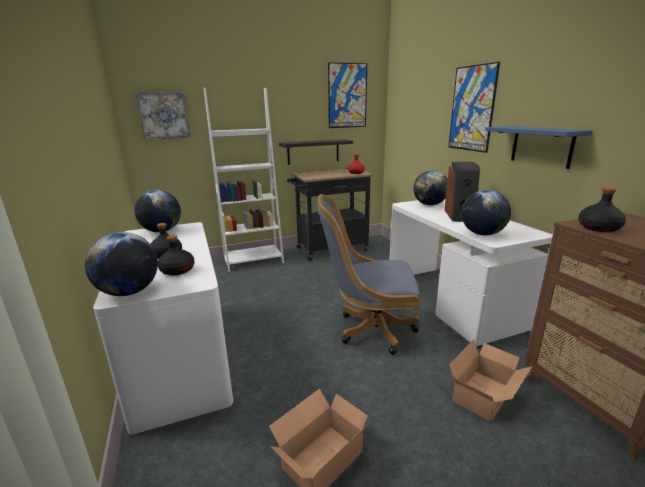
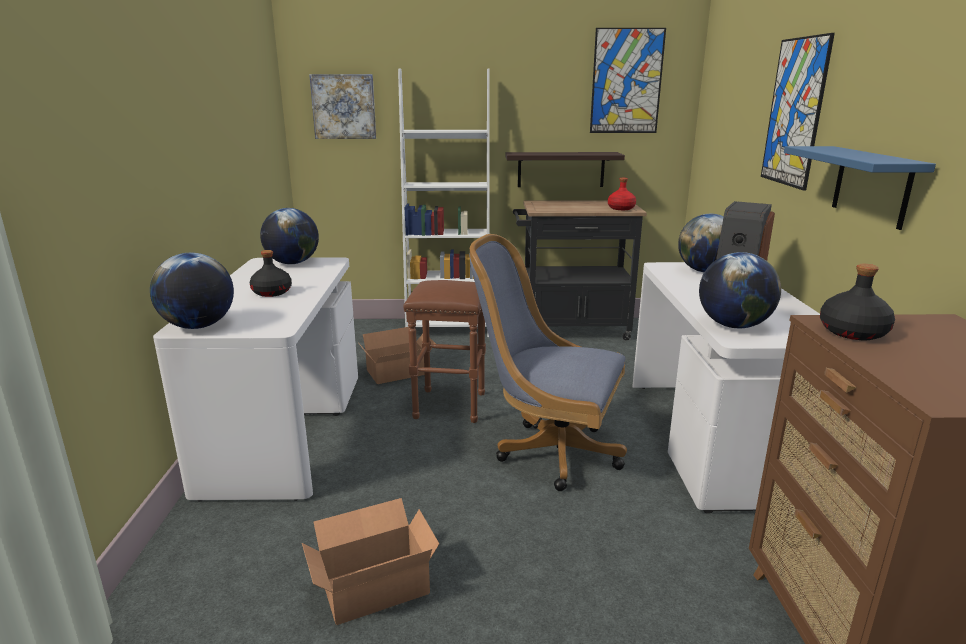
camera: 20 degrees right, 0 degrees up
(177, 270) = (267, 311): black bottle -> none
(289, 313) = (451, 406): none -> brown stool
(485, 395) = (661, 578): cardboard box -> cardboard box (399, 372)

